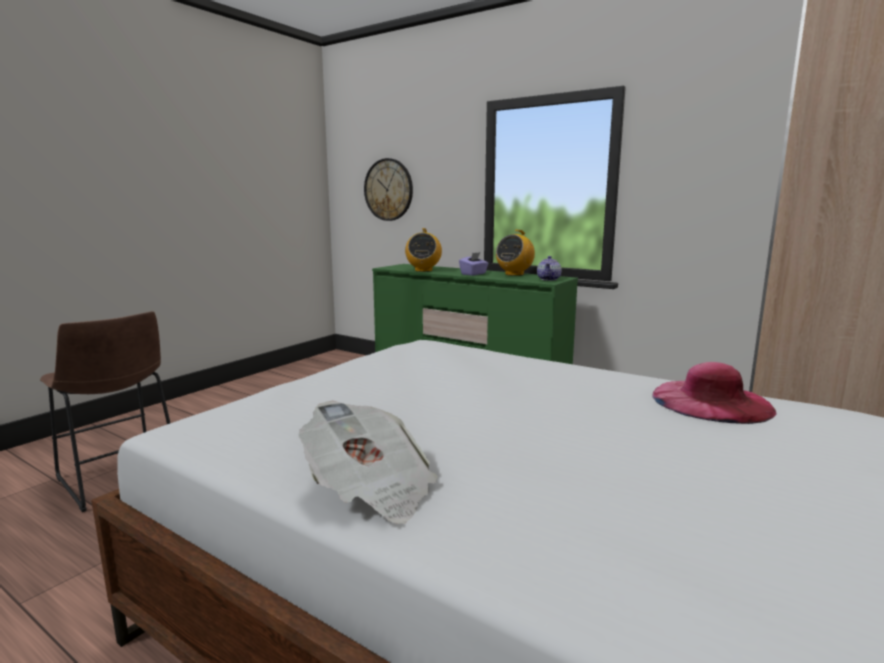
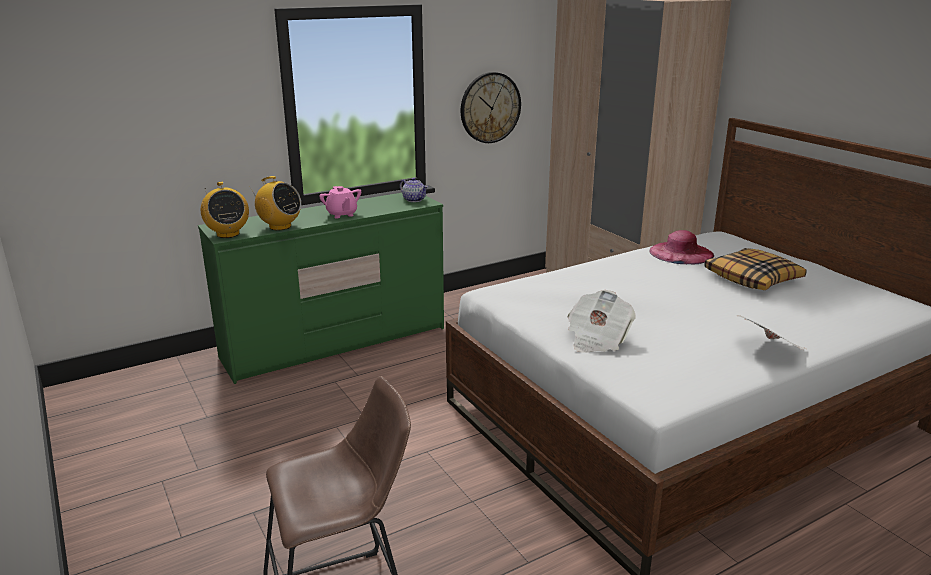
camera: 65 degrees left, 10 degrees up
(336, 387) = (597, 339): none -> newspaper
(388, 190) = (124, 127): wall clock -> wall clock (490, 107)
(474, 274) = (341, 214): purple tissue box -> pink teapot
(514, 274) = (367, 202): radio -> radio (228, 234)
(701, 461) = (753, 278): none -> pillow

